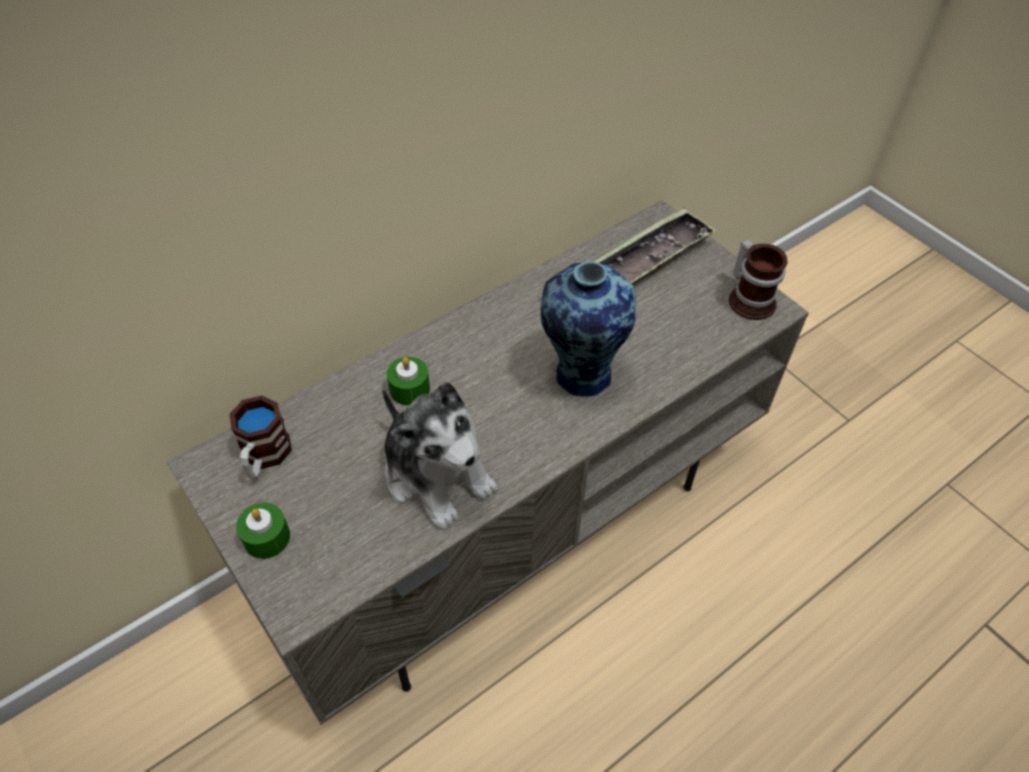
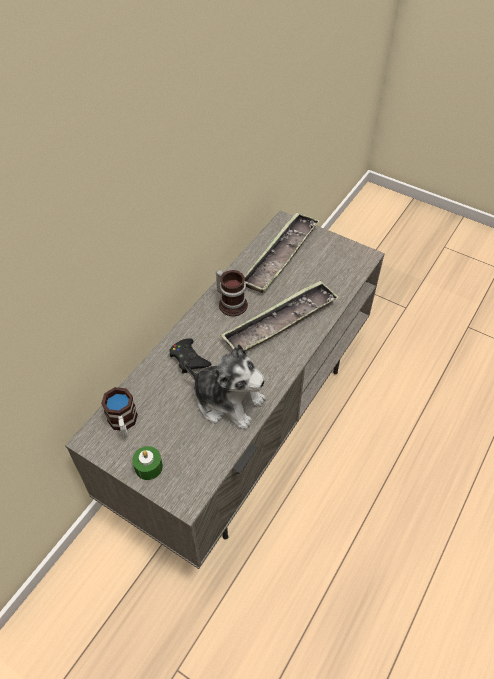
camera: 20 degrees left, 0 degrees up
(409, 389) = (189, 359): green candle -> black game controller
(580, 375) = (280, 322): vase -> tray
(751, 298) = (352, 254): mug -> mug (232, 302)

